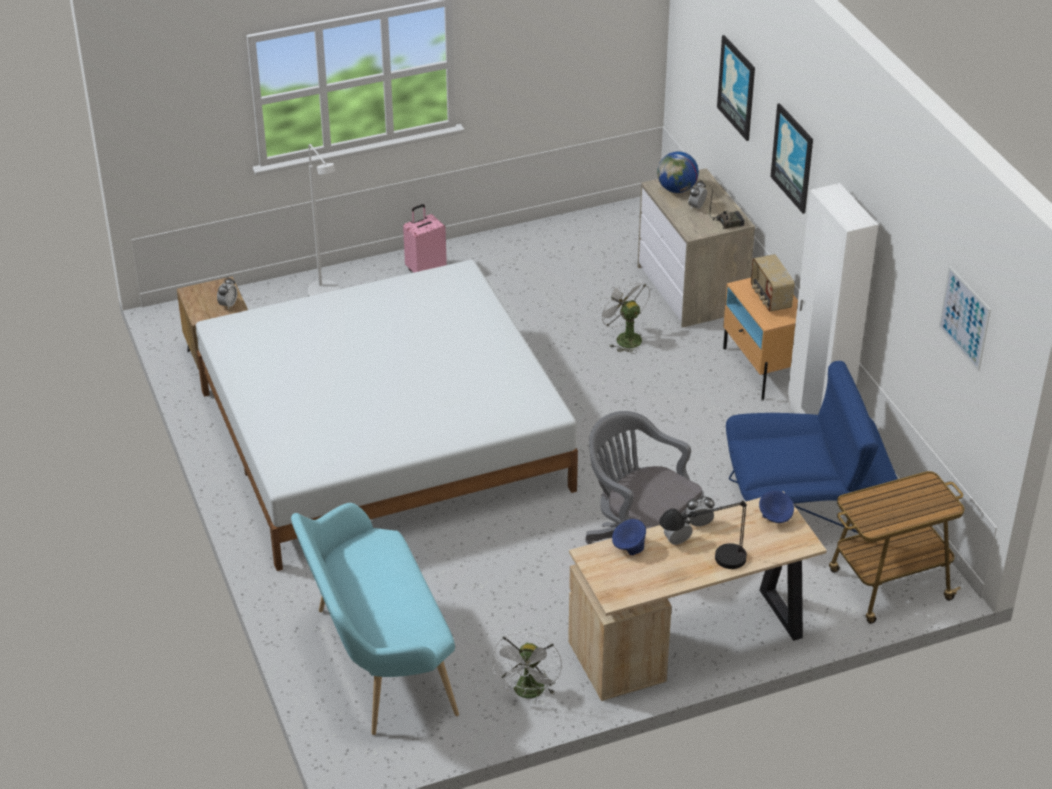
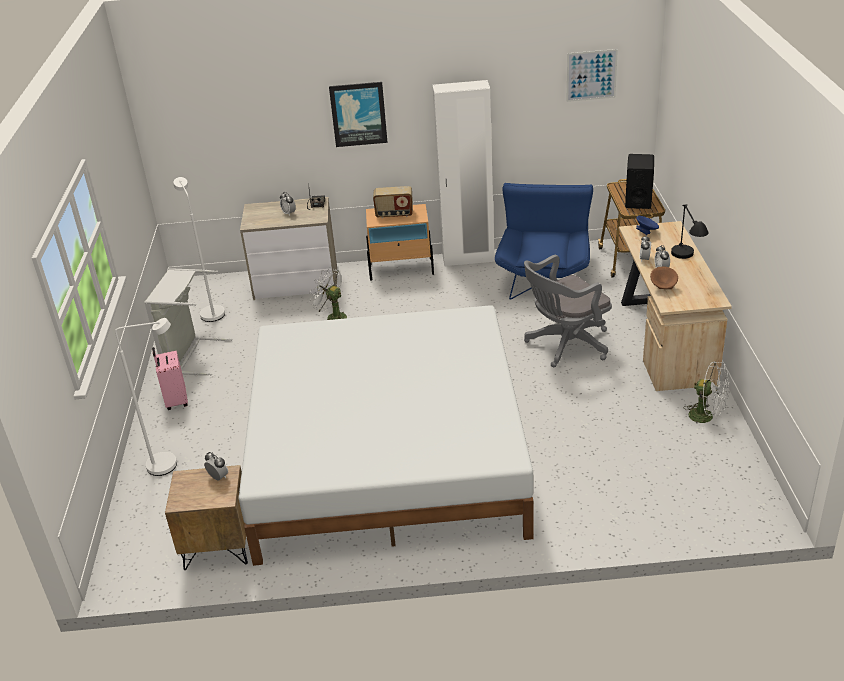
camera: 70 degrees left, 5 degrees down
(376, 661) = (659, 490): turquoise bench -> none
(508, 255) = (190, 356): none -> grey laundry basket
(600, 243) = (211, 311): none -> white floor lamp
(624, 338) = (332, 318): white fan -> white fan turned 45 degrees clockwise
(629, 547) = (663, 288): blue bowl -> brown bowl
(677, 189) = (261, 217): globe -> none
(737, 87) = (264, 115): picture -> none
(890, 508) = (638, 200): none -> black speaker

